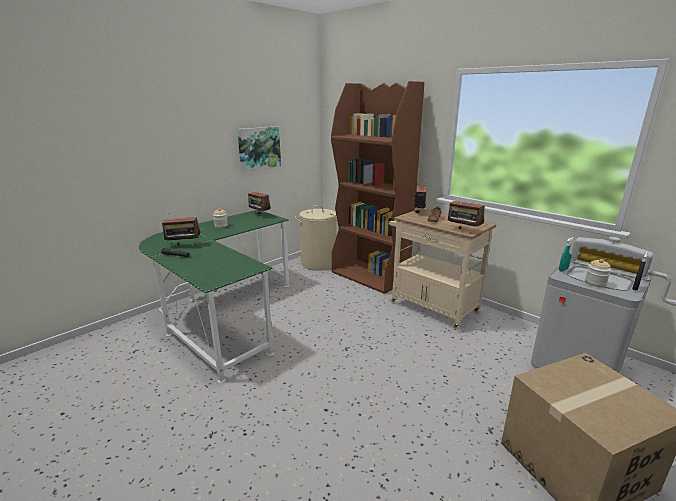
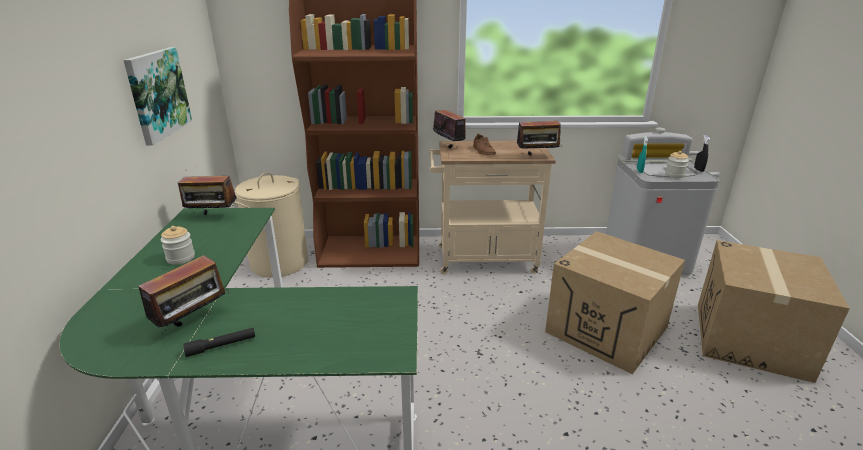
camera: 45 degrees left, 5 degrees up
(449, 384) = (607, 329): none -> cardboard box

